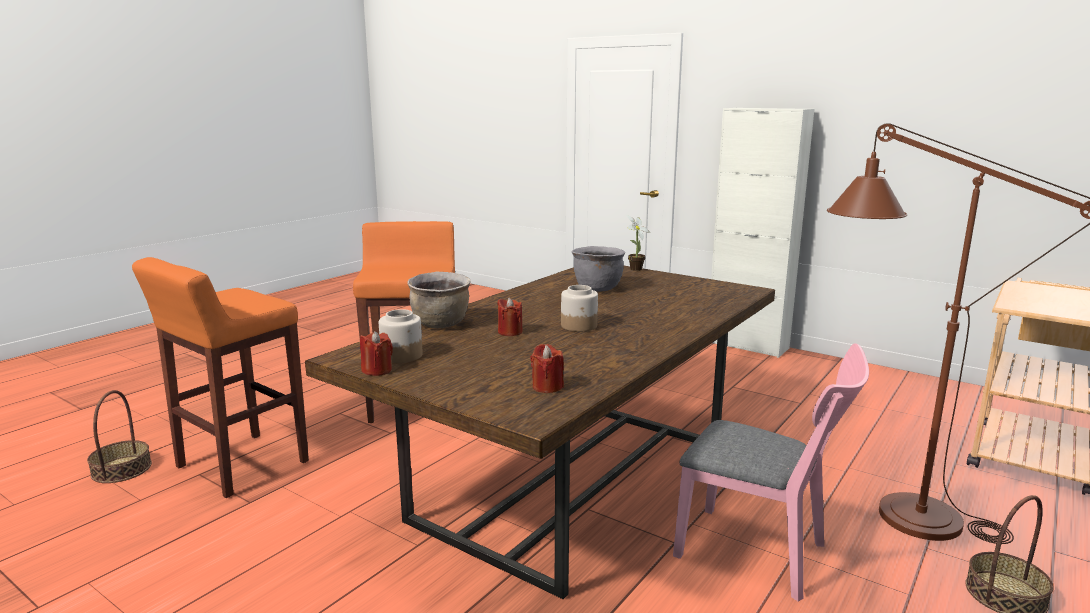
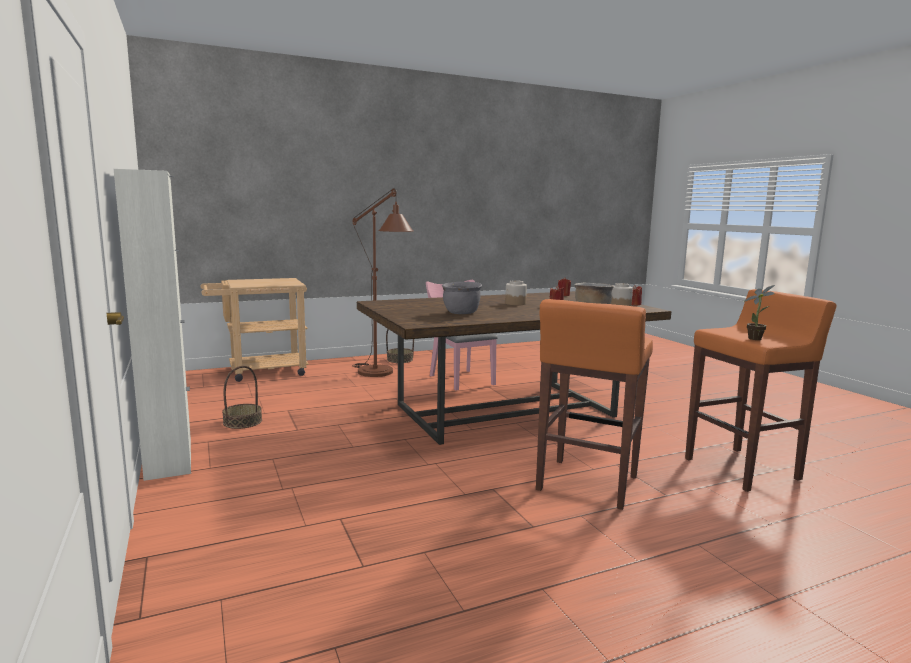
camera: 150 degrees left, 5 degrees down
(121, 469) = (854, 490): basket -> basket (242, 422)
(634, 269) = (398, 318): potted plant -> potted plant (757, 339)

